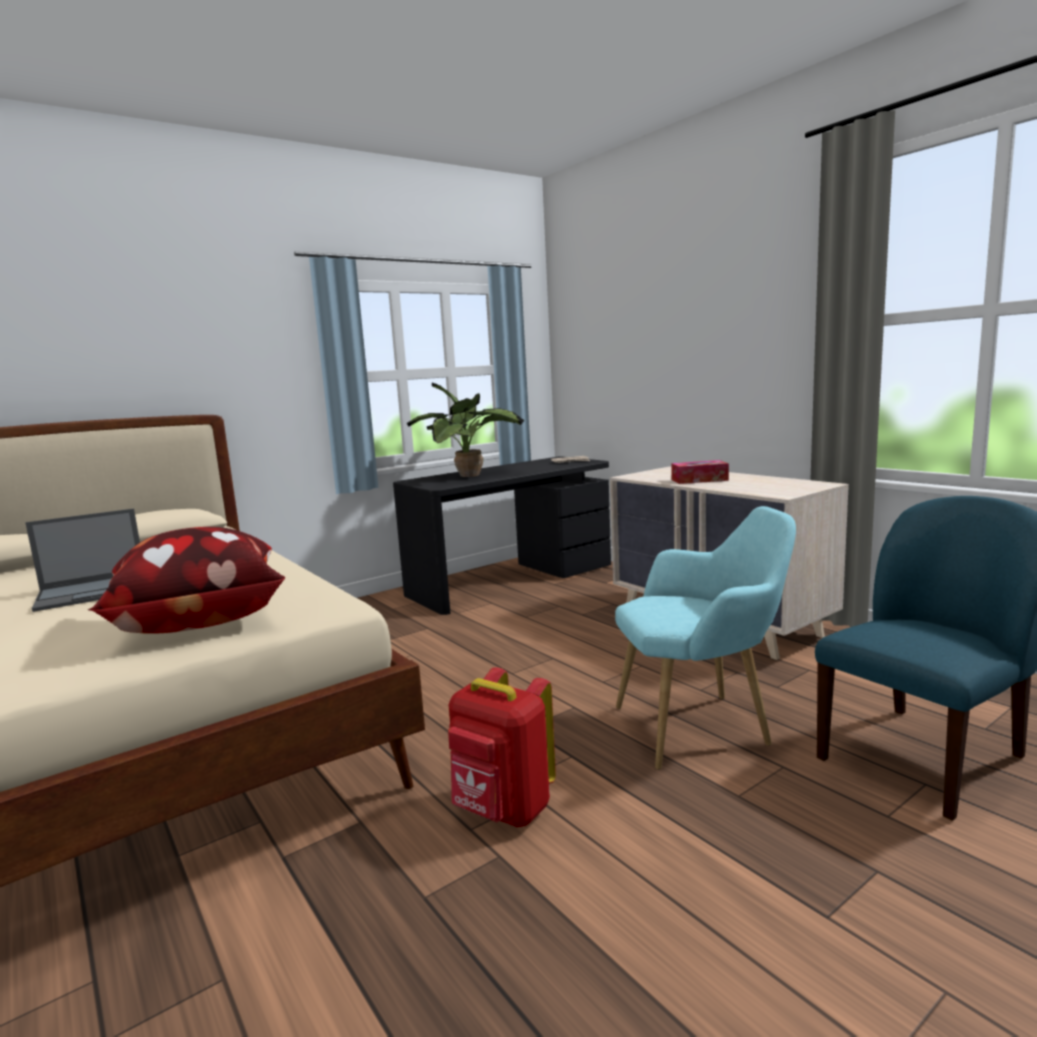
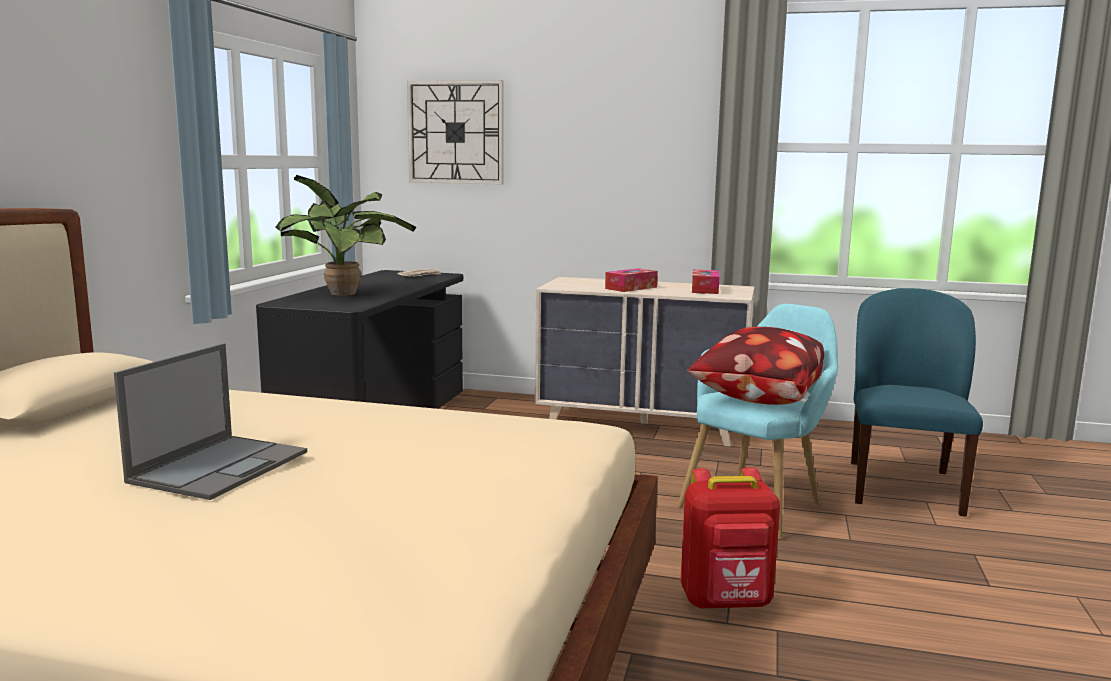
camera: 40 degrees left, 0 degrees up
(199, 620) = (480, 464): pillow -> pillow (756, 399)
(608, 335) = (456, 132): none -> wall clock
(773, 485) = (705, 289): none -> tissue box

